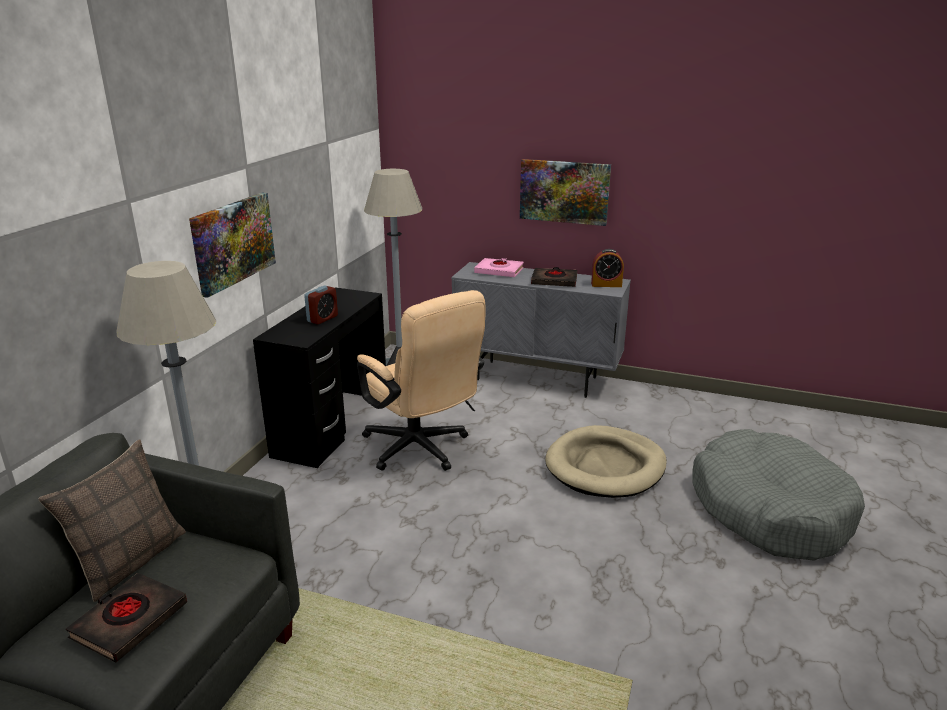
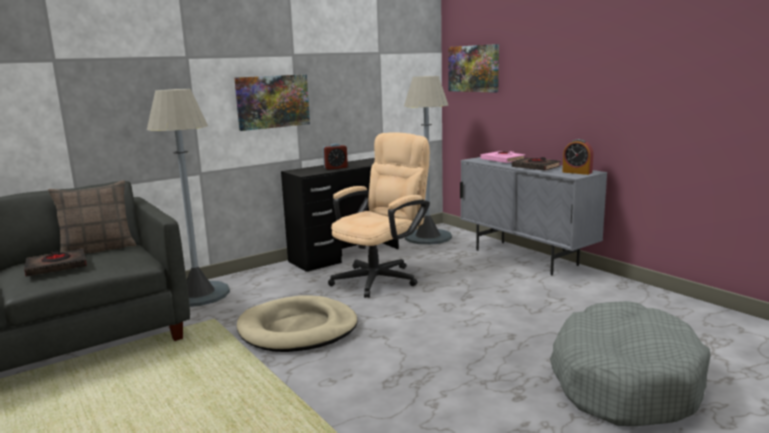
camera: 35 degrees right, 10 degrees down
(421, 450) = (381, 277): beige office chair -> beige office chair turned 135 degrees counterclockwise
(564, 191) = (557, 92): picture -> picture (473, 68)
(605, 466) = (506, 316): beige dog bed -> beige dog bed (298, 329)

